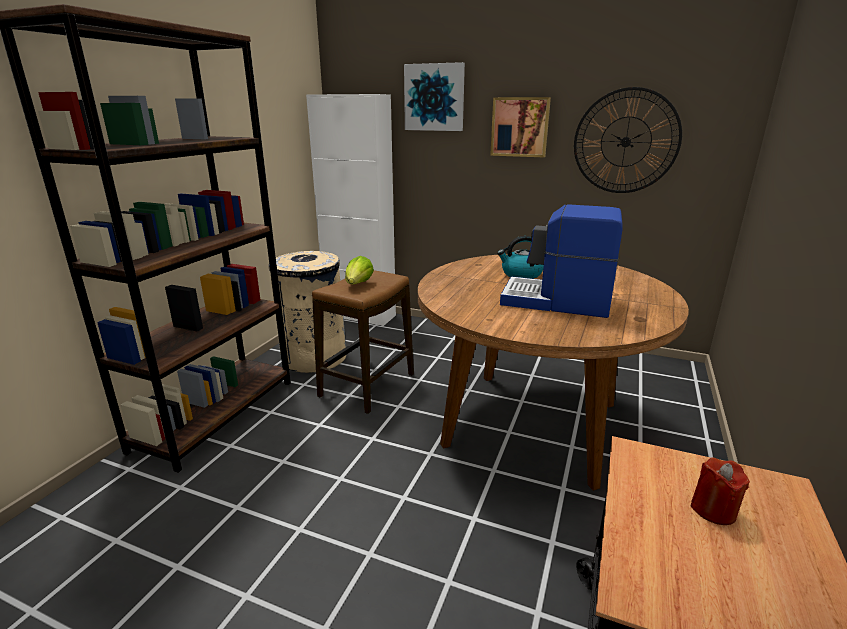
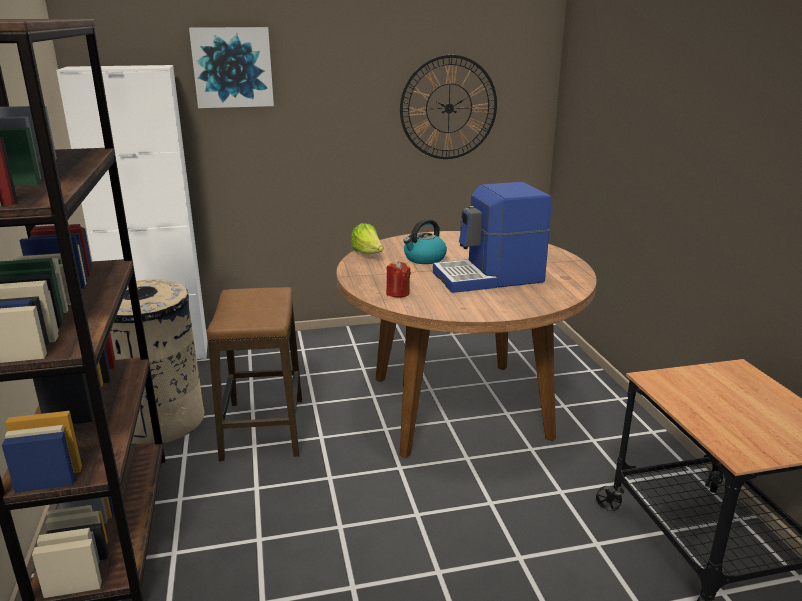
camera: 35 degrees left, 0 degrees up
(358, 285) = (250, 309): lettuce -> lettuce (368, 254)
(520, 127) = (341, 98): picture -> none
(713, 510) = (724, 395): red candle -> red candle (398, 293)

